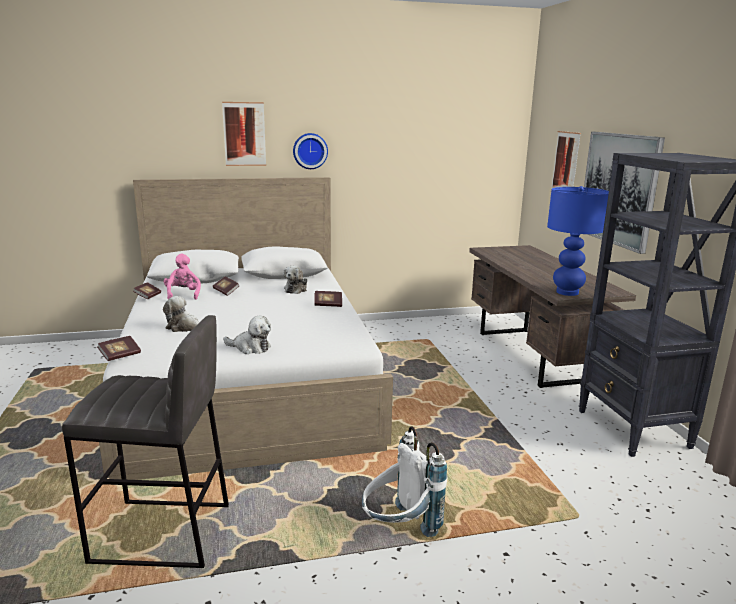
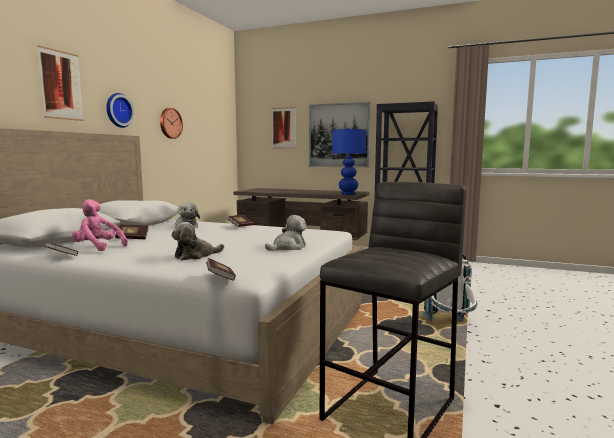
camera: 55 degrees left, 10 degrees down
(388, 158) = (170, 123): none -> wall clock

